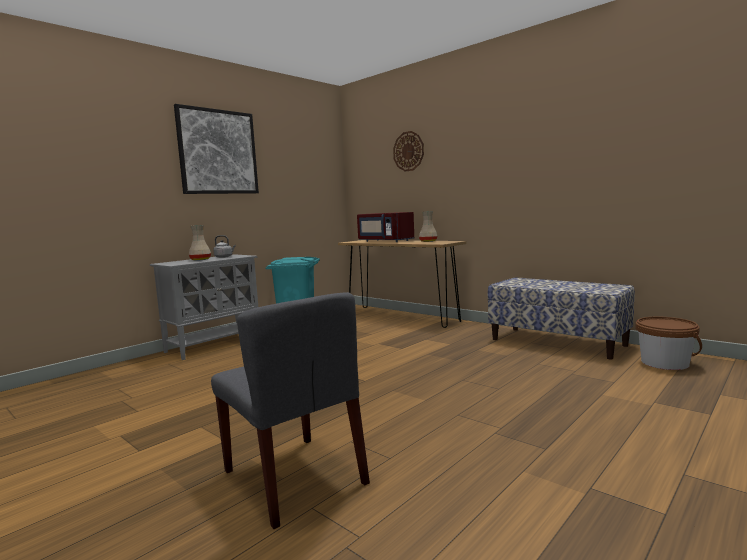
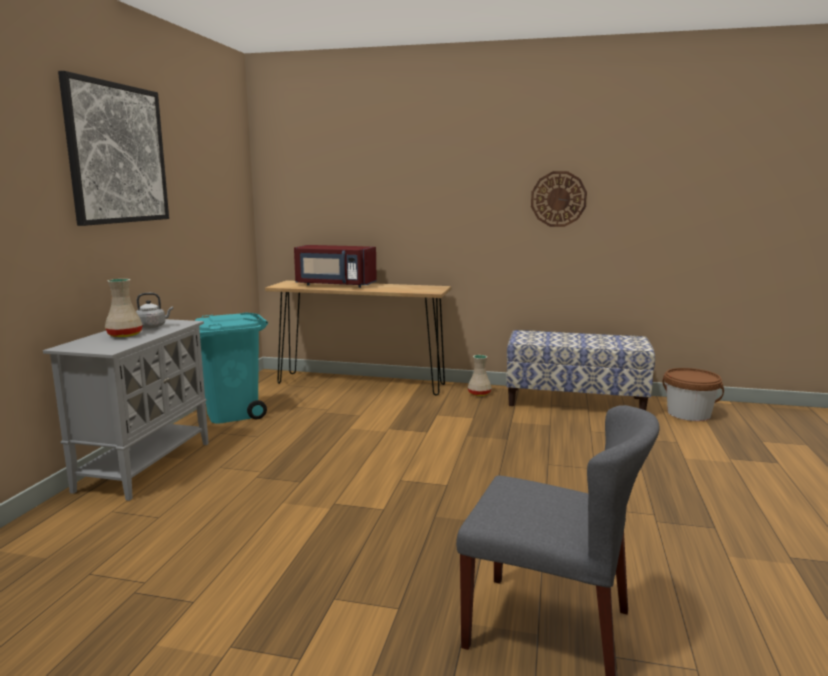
camera: 30 degrees left, 5 degrees up
(408, 151) = (366, 165): wall clock -> wall clock (558, 199)
(428, 241) = (403, 286): beige vase -> beige vase (479, 394)

